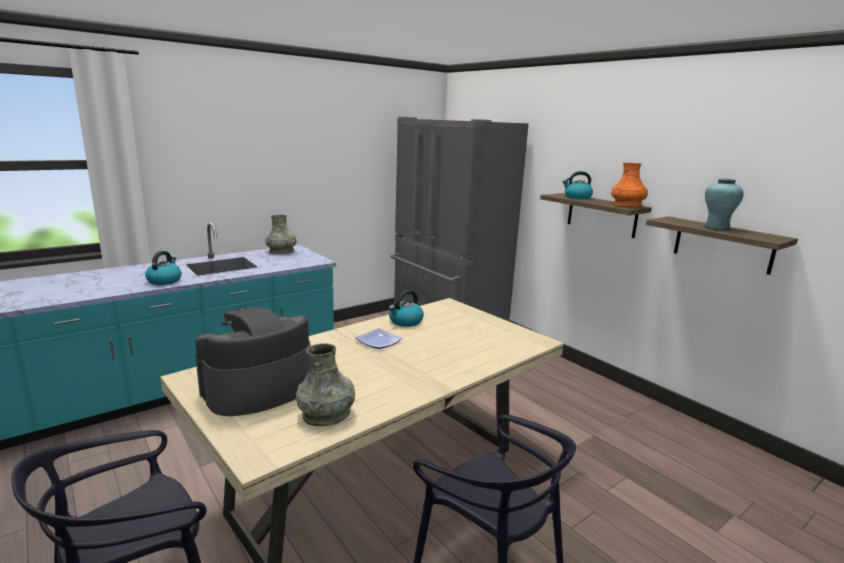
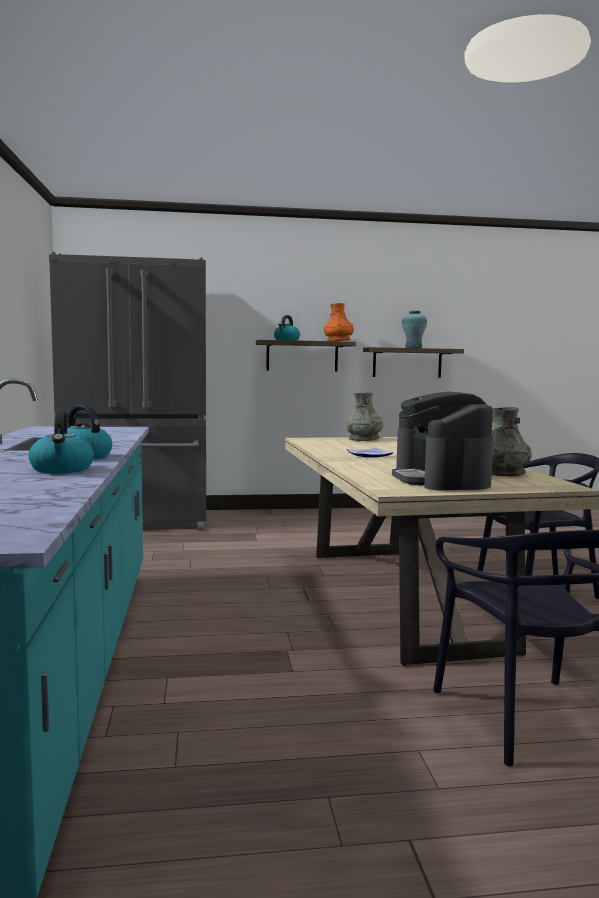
camera: 60 degrees left, 10 degrees down
(281, 252) = (49, 430): grey vase -> grey vase (364, 439)
(405, 322) = (330, 448): kettle -> kettle (62, 469)

